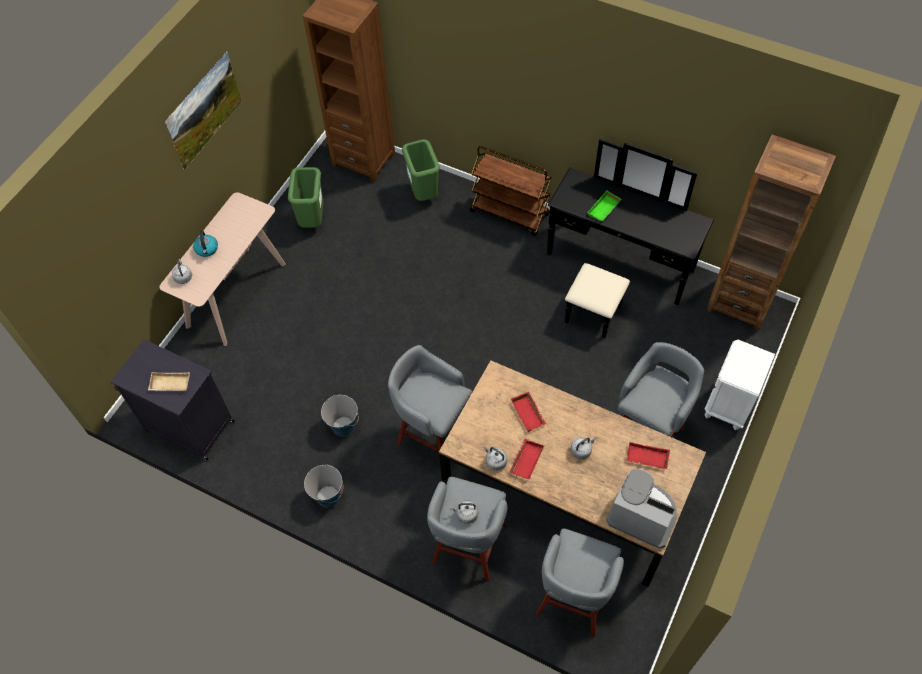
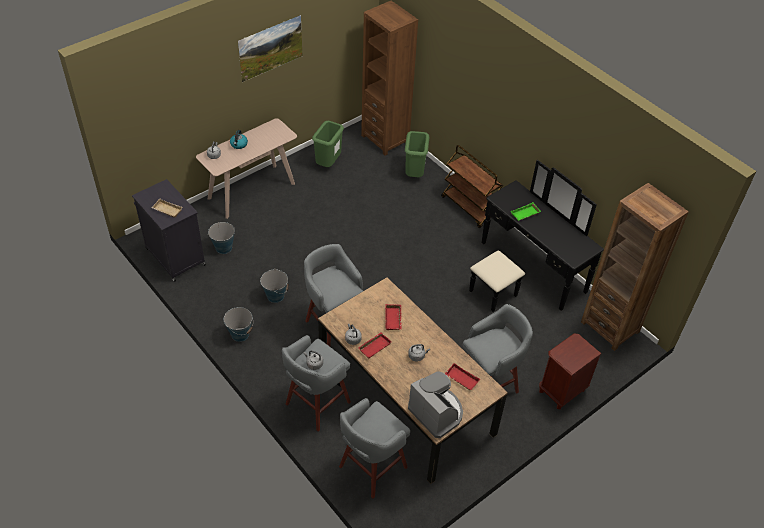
camera: 20 degrees right, 10 degrees down
(244, 387) = (223, 248): none -> bucket
(728, 405) = (561, 391): white nightstand -> brown nightstand

